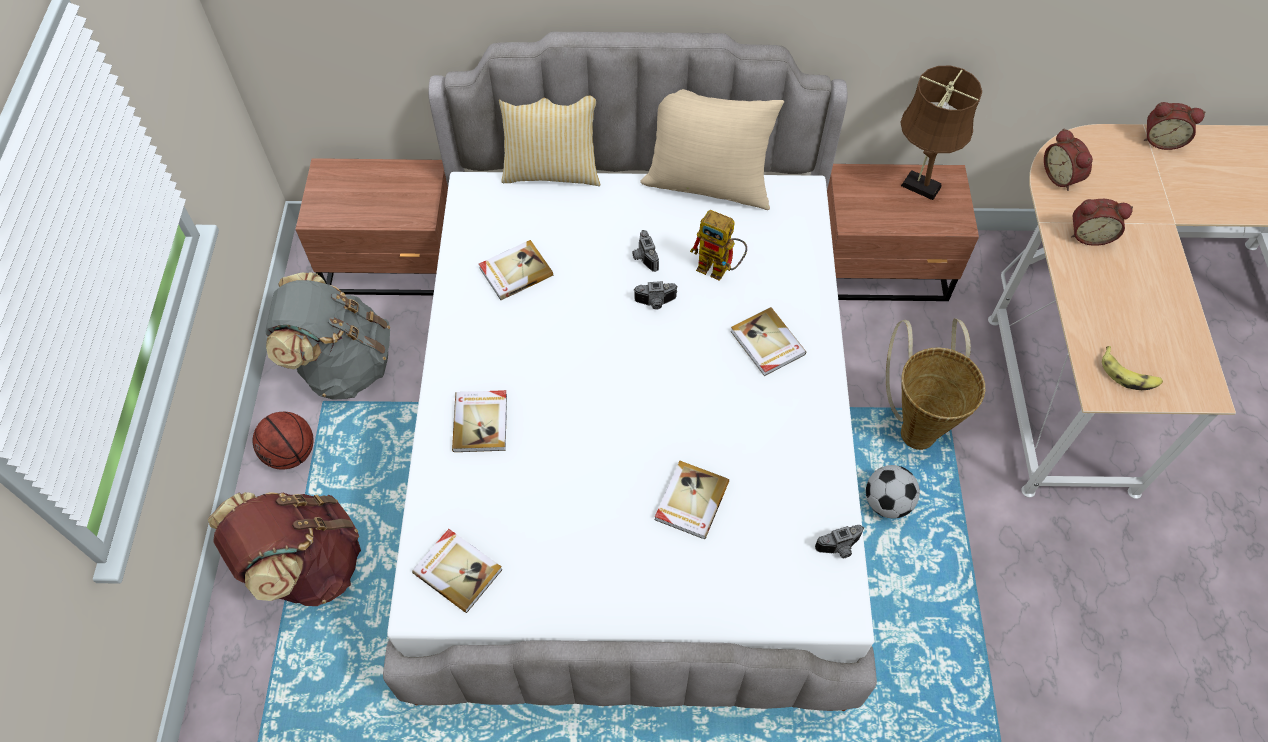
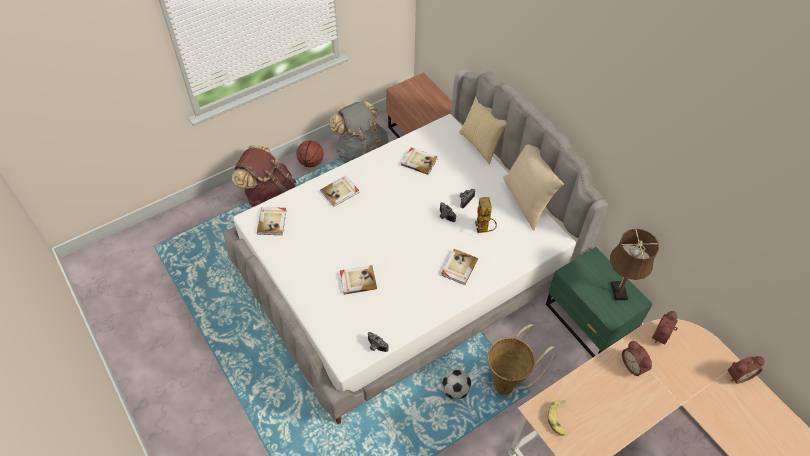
camera: 55 degrees right, 5 degrees down
(882, 269) = (588, 322): brown nightstand -> green nightstand
(1161, 140) = (738, 374): alarm clock -> alarm clock turned 90 degrees counterclockwise

